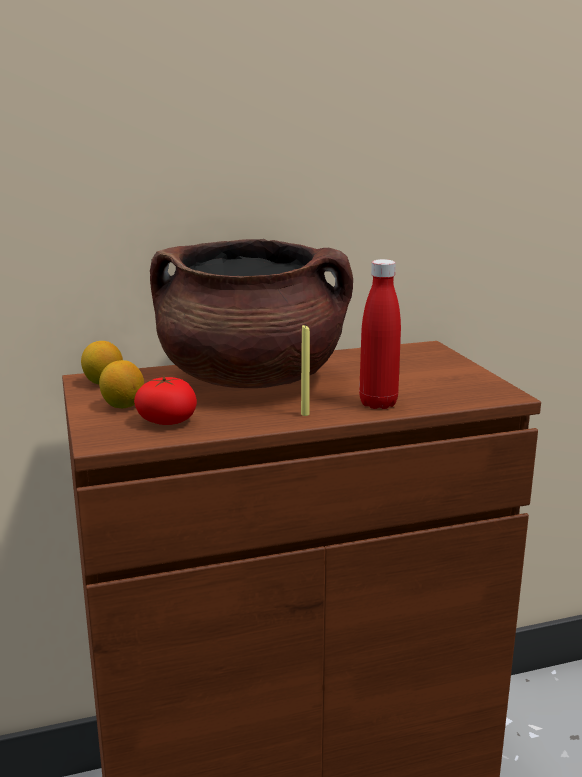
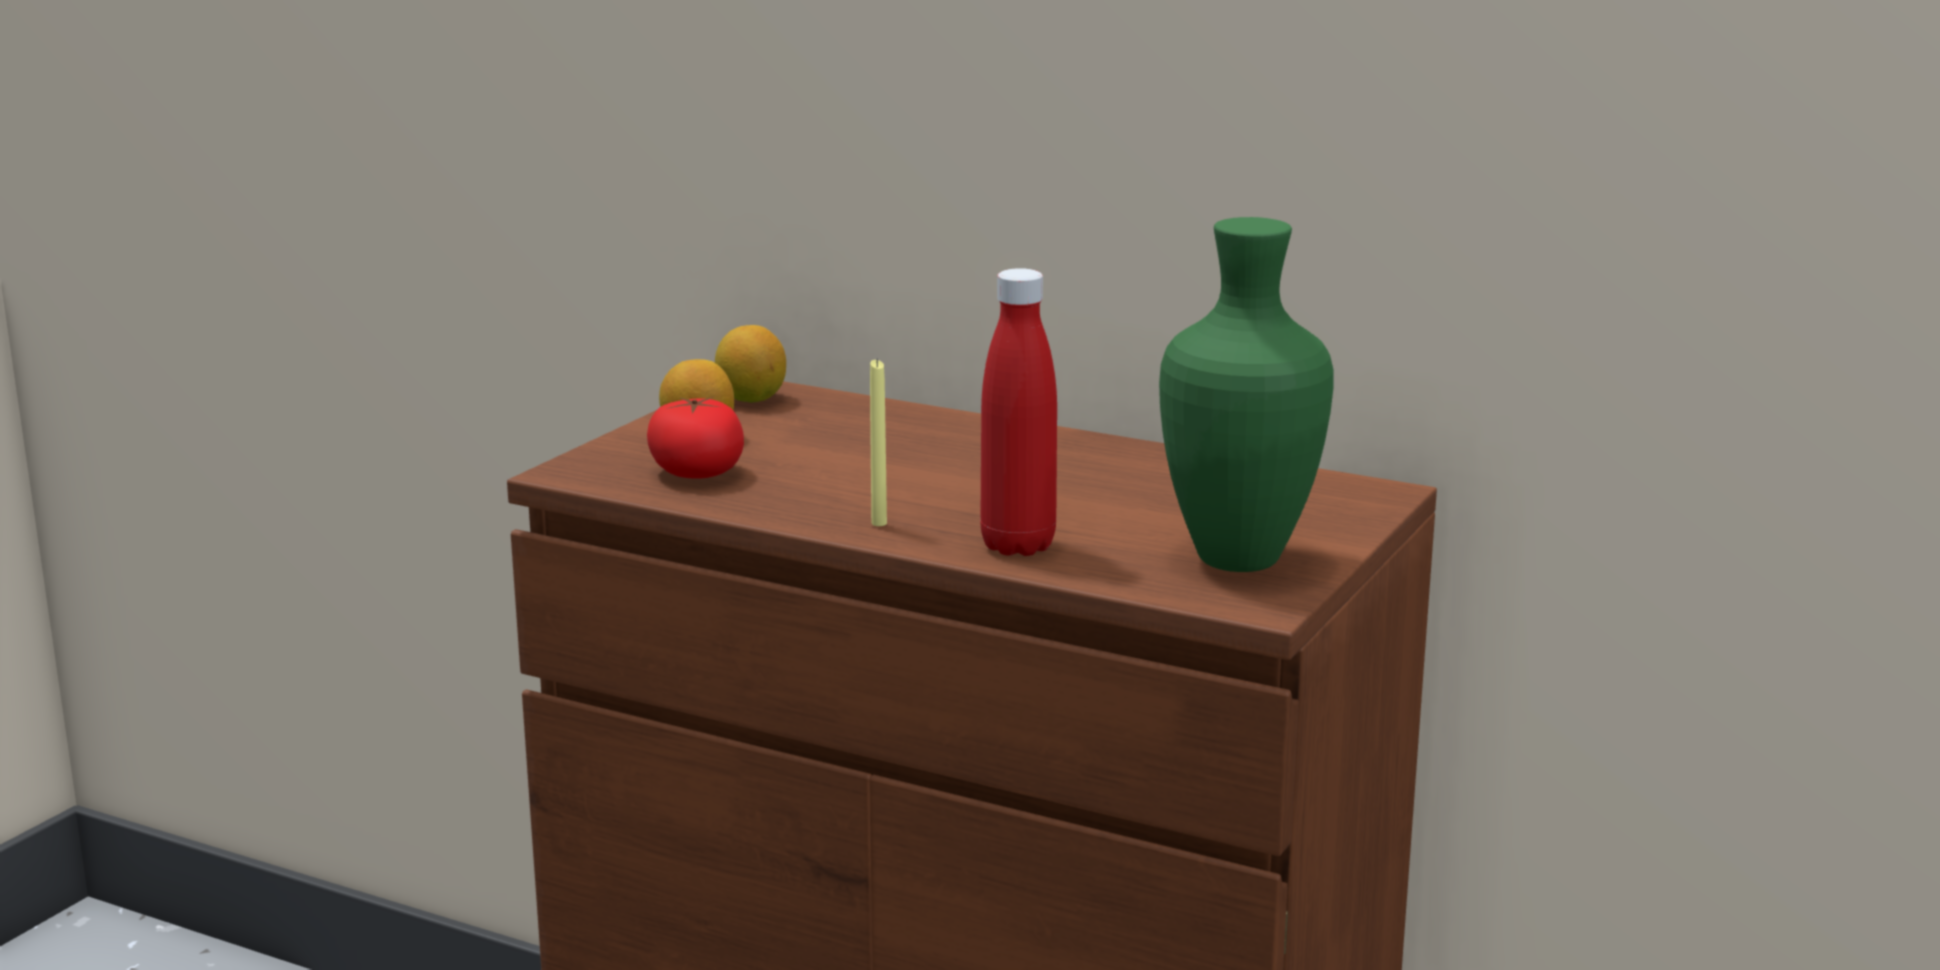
camera: 45 degrees right, 0 degrees up
(252, 380) = (941, 455): brown cooking pot -> none
(457, 381) = (1241, 558): none -> green vase

